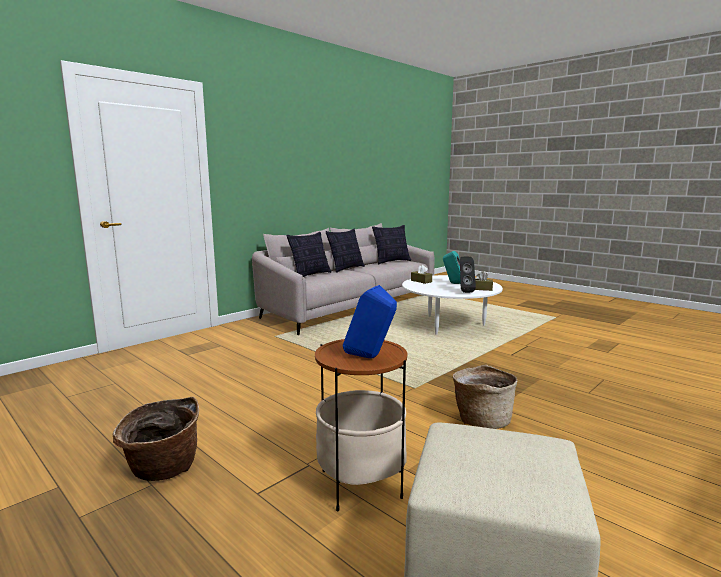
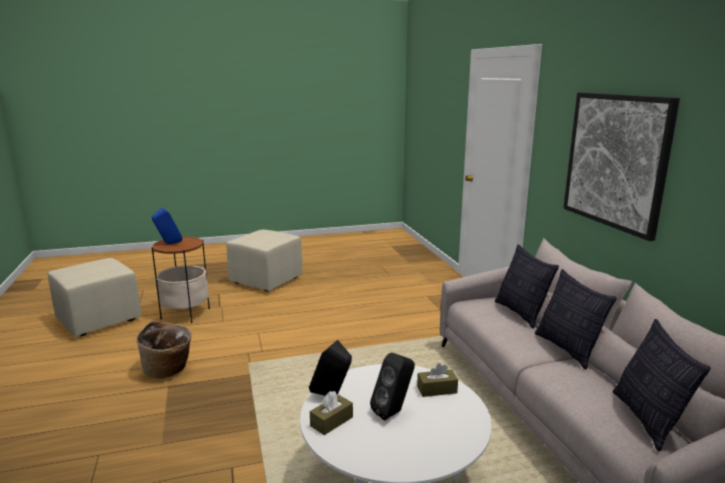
camera: 120 degrees right, 5 degrees up
(162, 470) = (266, 280): basket -> beige ottoman
(290, 169) = (615, 161): none -> picture
(453, 283) = (394, 412): turquoise speaker -> black speaker

